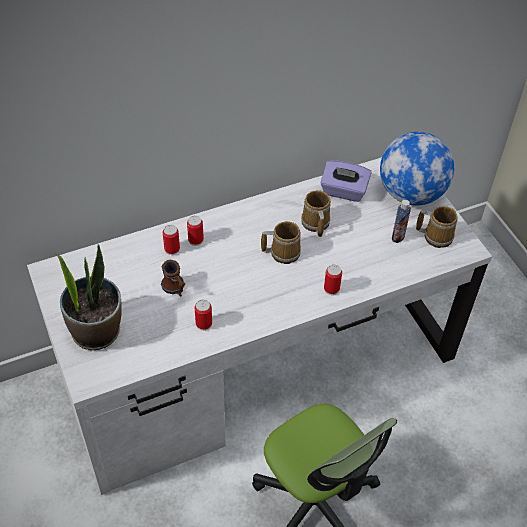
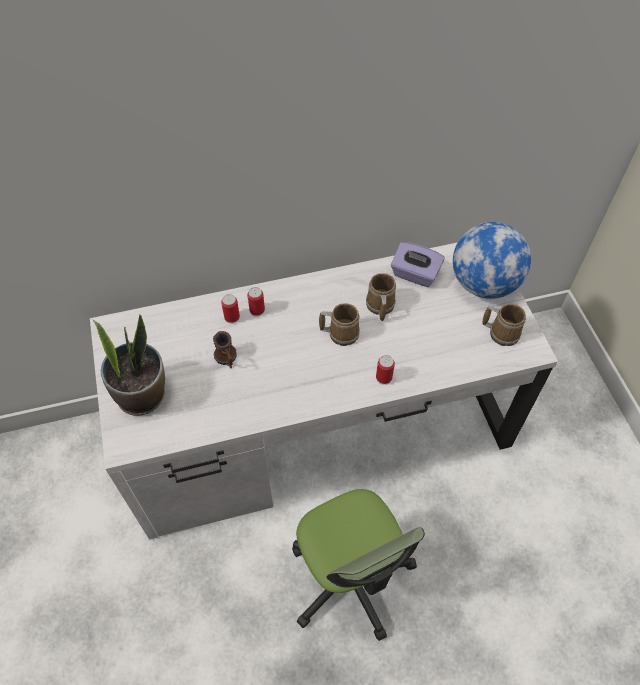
camera: 10 degrees right, 5 degrees up
(204, 324) = (248, 400): can -> none
(398, 236) = (462, 328): bottle -> none

